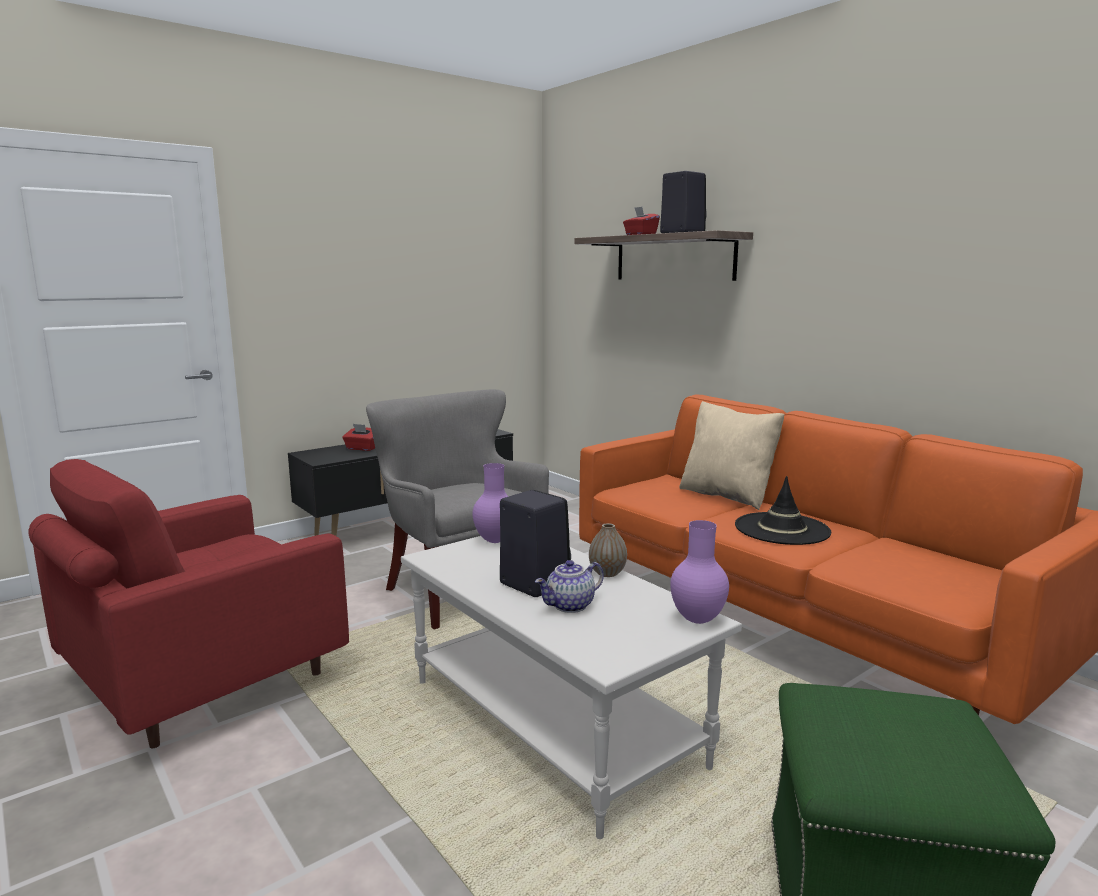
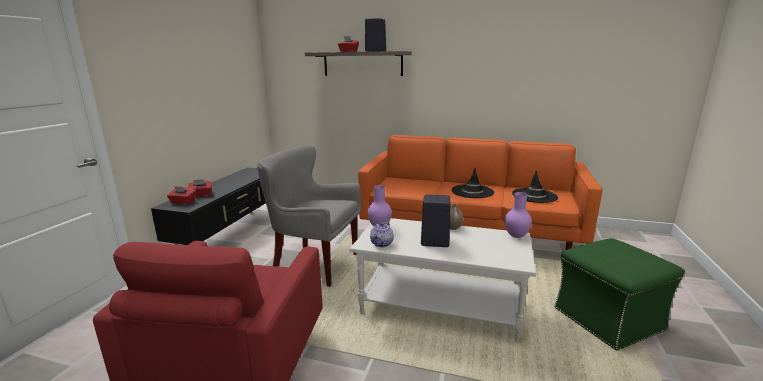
camera: 35 degrees left, 5 degrees up
(327, 453) = (183, 202): none -> red tissue box
(570, 606) = (466, 246): teapot -> teapot (382, 244)
(727, 496) = (428, 182): beige pillow -> none
(914, 567) = (534, 196): none -> black hat

